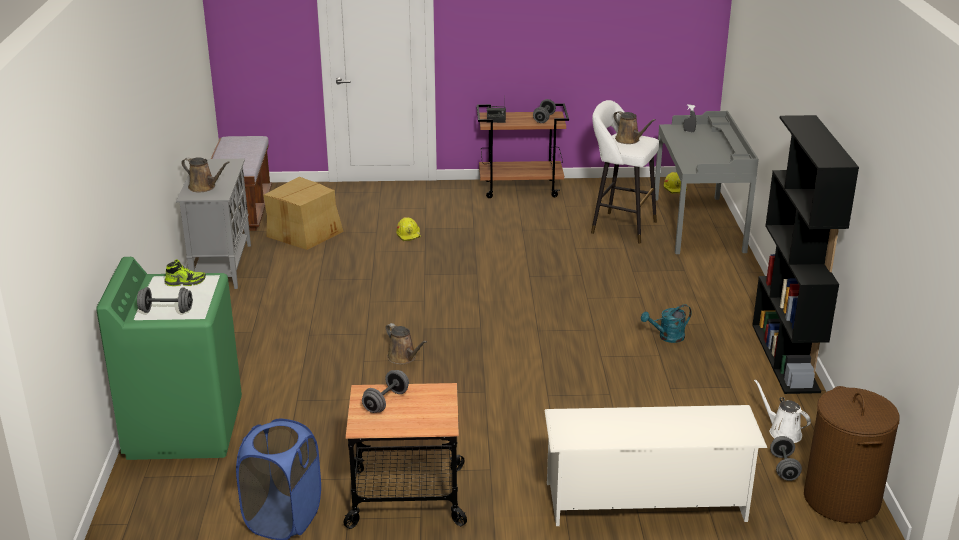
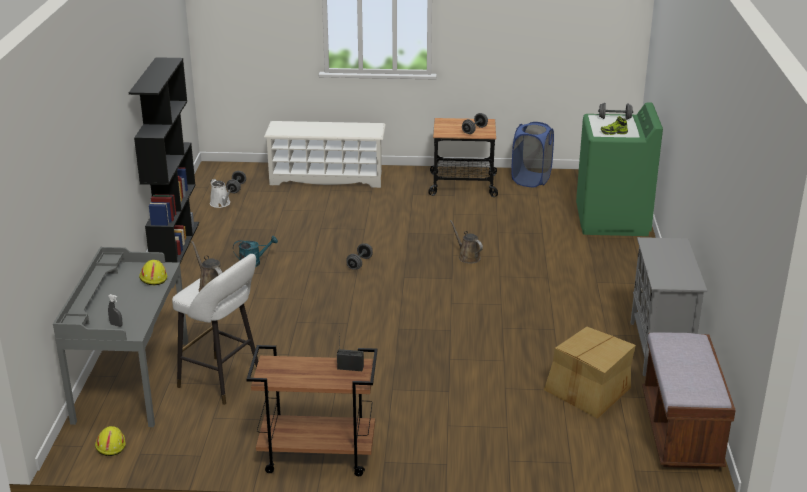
camera: 175 degrees left, 0 degrees up
(204, 187) = (670, 251): brown watering can -> none
(409, 235) = (467, 382): yellow hard hat -> yellow hard hat (153, 278)
(544, 119) = (283, 369): grey dumbbell -> grey dumbbell (359, 263)
(841, 499) = (217, 175): brown laundry basket -> none

